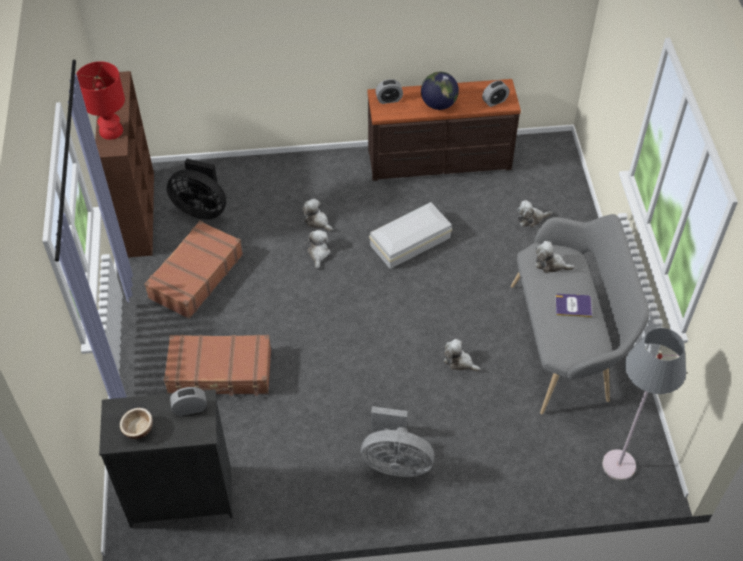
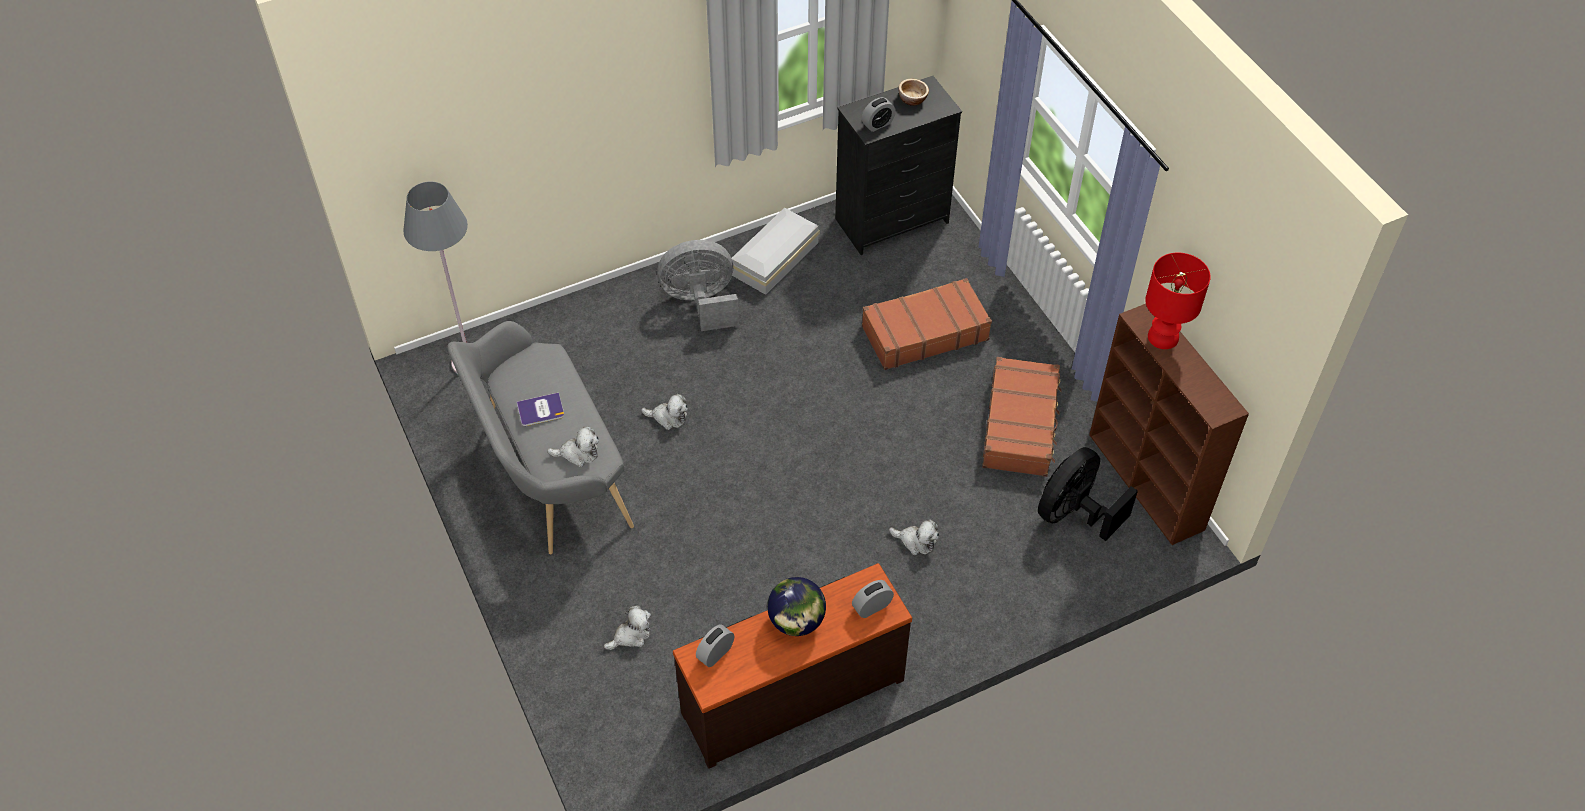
camera: 160 degrees right, 0 degrees up
(201, 208) = (1074, 513): black fan -> black fan turned 45 degrees counterclockwise
(318, 253) = (891, 498): plush toy -> none
(412, 241) = (780, 550): white storage box -> white storage box (773, 259)

